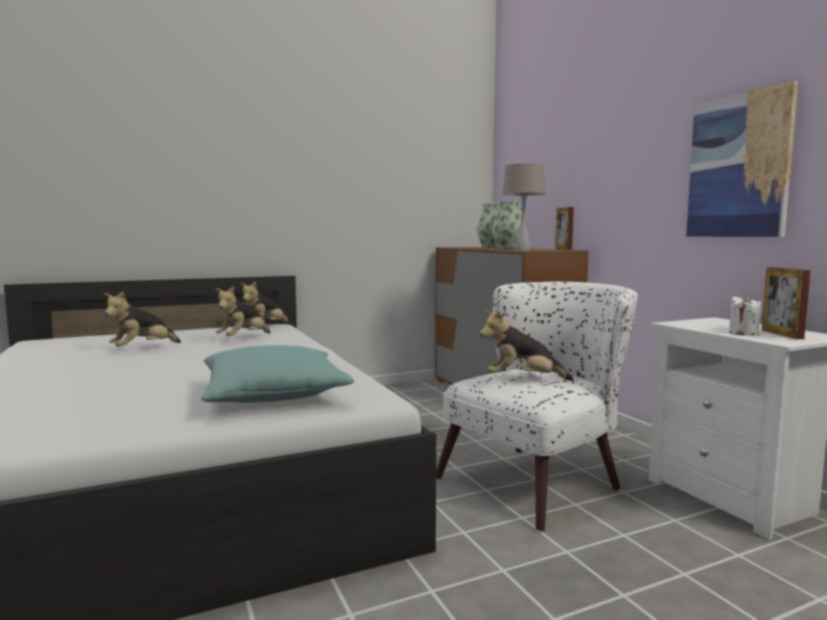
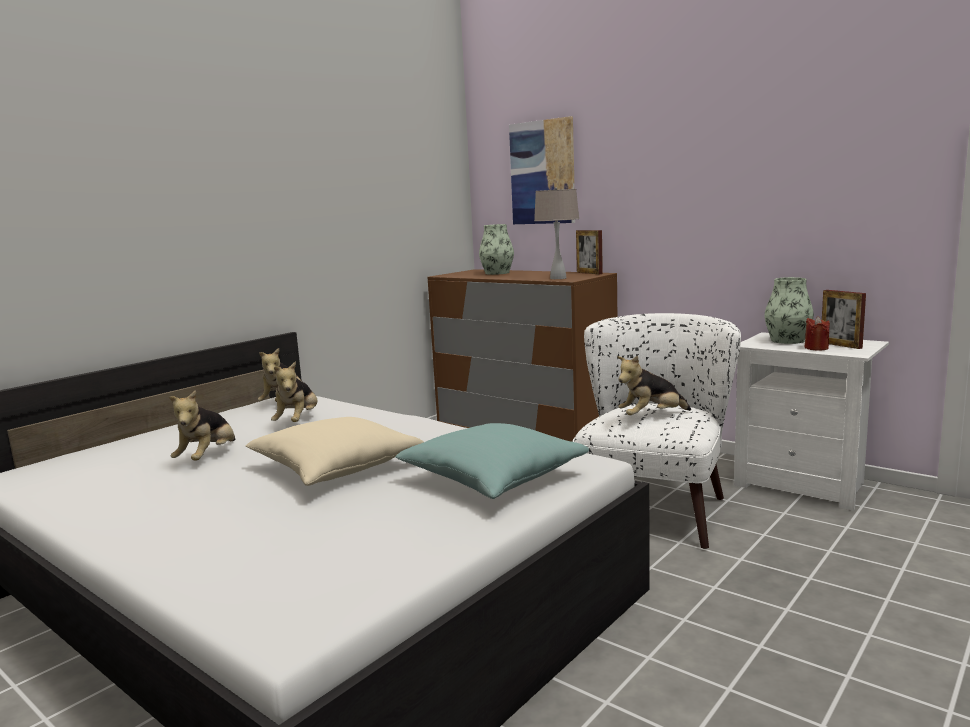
camera: 25 degrees left, 5 degrees up
(194, 368) = (336, 468): none -> beige pillow
(508, 248) = (526, 274): vase -> vase (787, 340)
(738, 166) = (777, 198): picture -> picture (542, 172)
(743, 333) = (816, 348): white candle -> red candle

